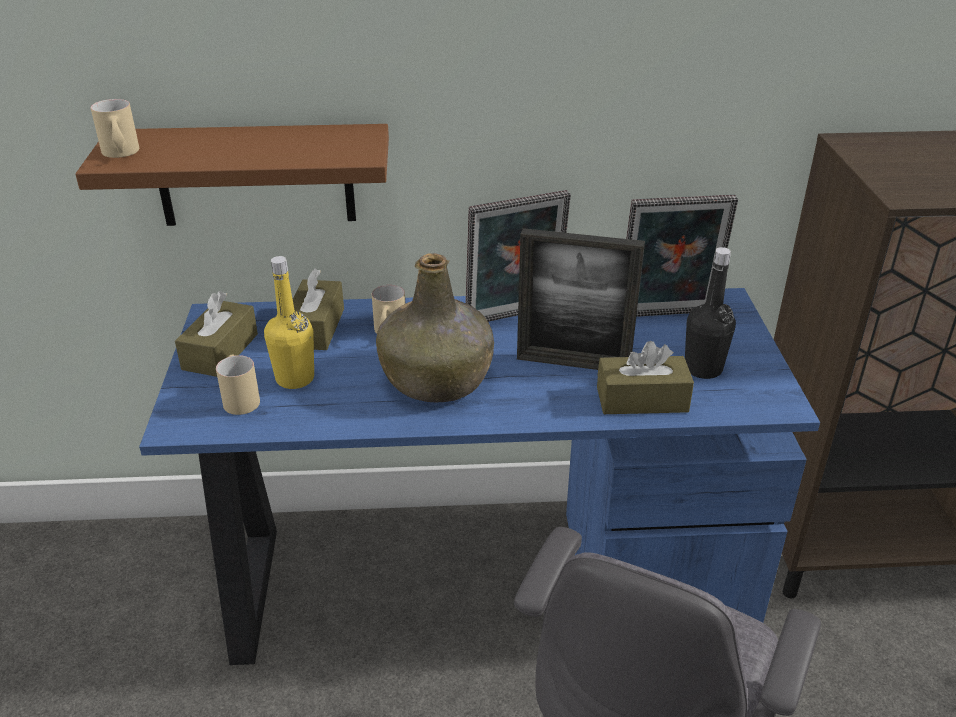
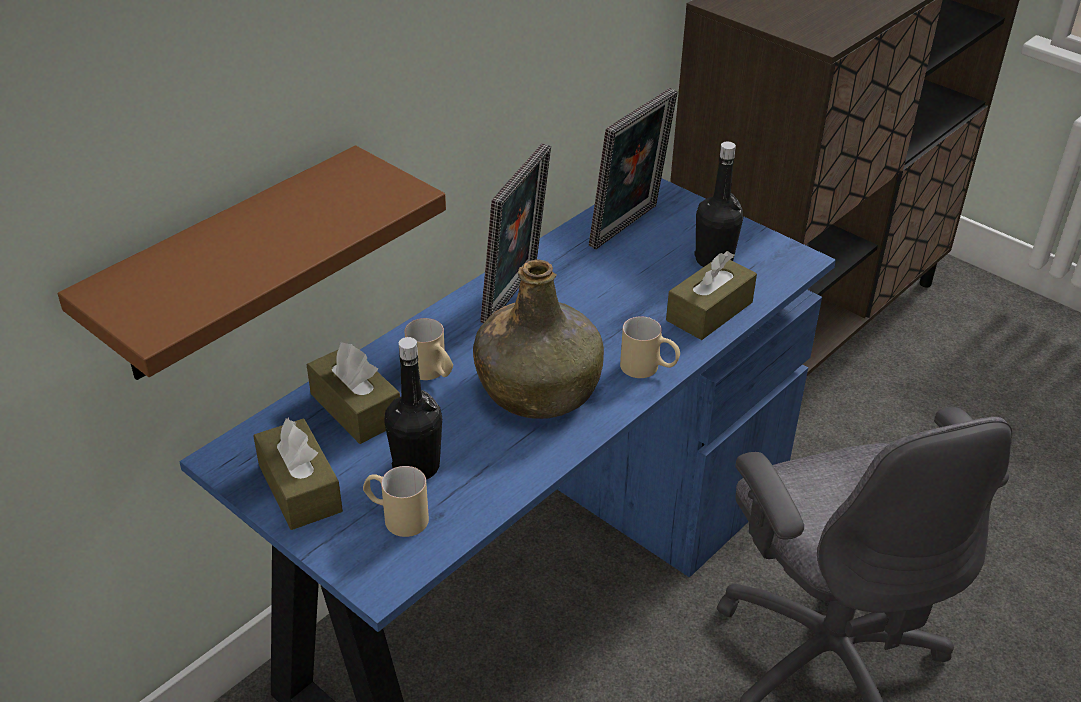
camera: 45 degrees left, 5 degrees up
(121, 154) = (151, 312): beige mug -> beige mug (648, 369)
(295, 378) = (416, 466): yellow bottle -> black bottle
(573, 363) = (620, 310): picture frame -> none

